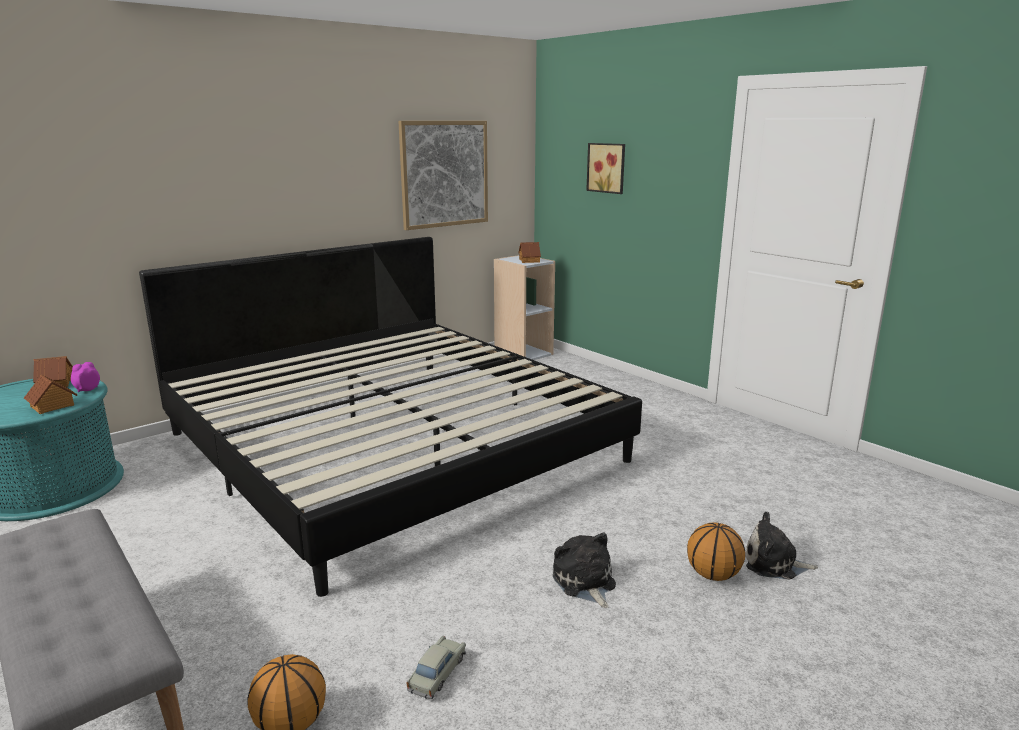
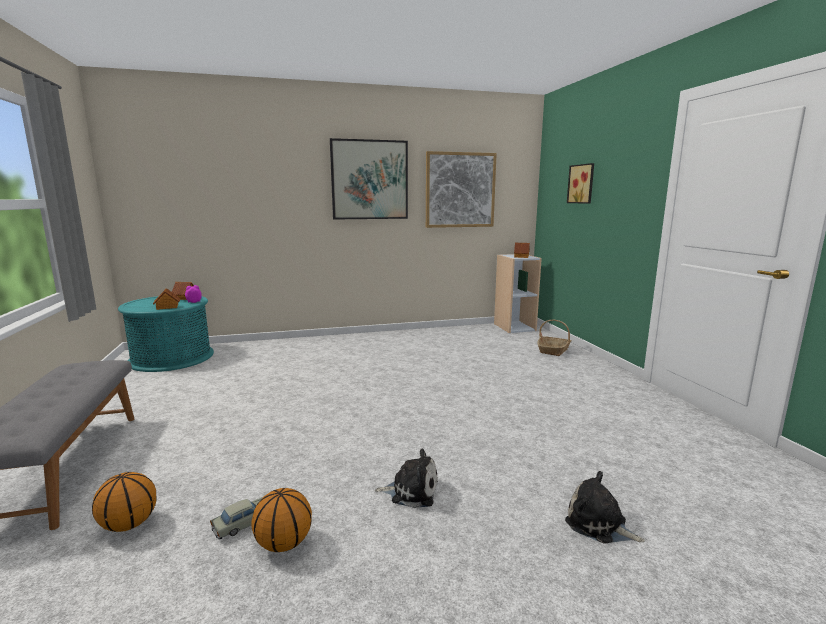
camera: 25 degrees right, 5 degrees down
(324, 166) = (369, 180): none -> picture
(392, 446) = (368, 369): bed -> none
(585, 582) = (411, 491): plush toy -> plush toy turned 90 degrees clockwise
(593, 379) = (553, 350): none -> basket
(713, 575) = (528, 517): basketball -> basketball (284, 544)

